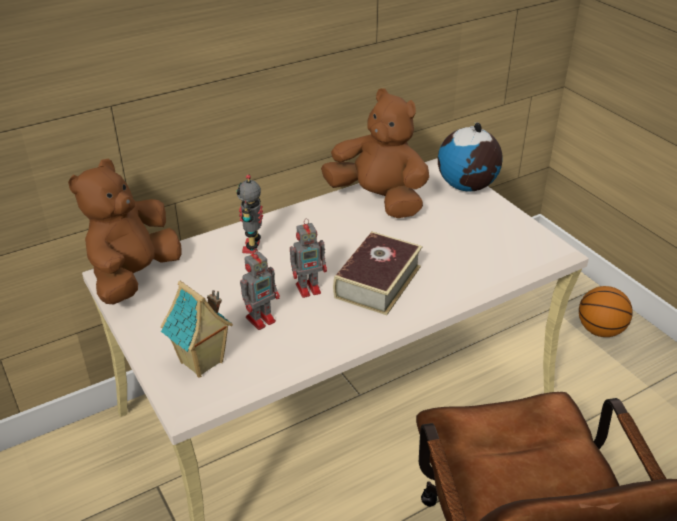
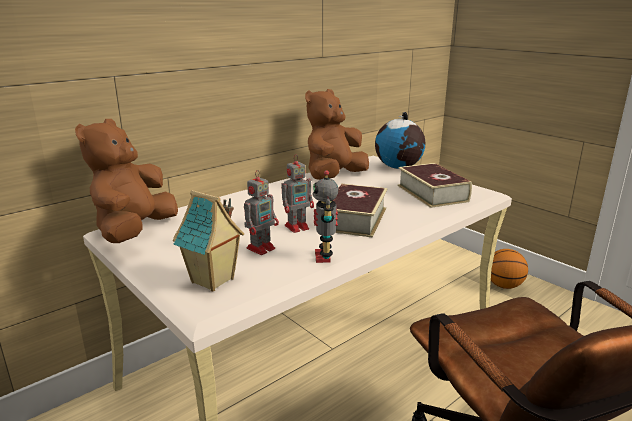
camera: 10 degrees left, 15 degrees down
(253, 247) = (240, 208): toy robot -> toy robot (325, 257)
(378, 199) = (334, 177): brown plush toy -> brown plush toy turned 75 degrees counterclockwise
(488, 243) = (432, 193): none -> book

